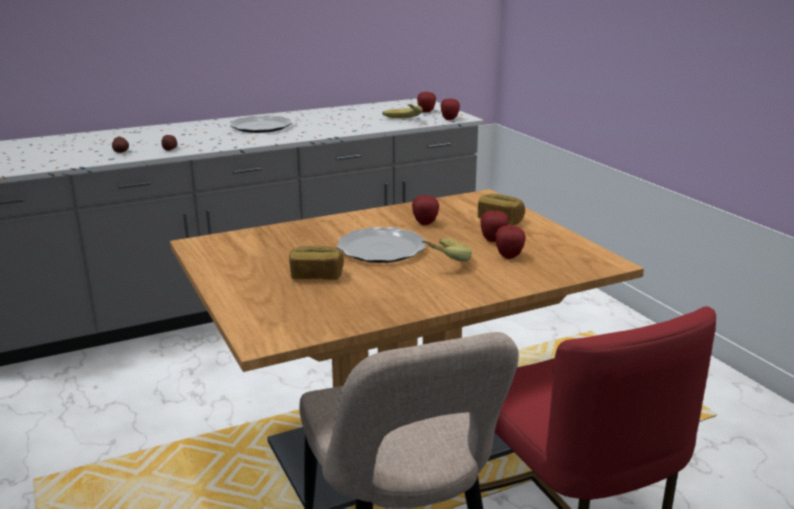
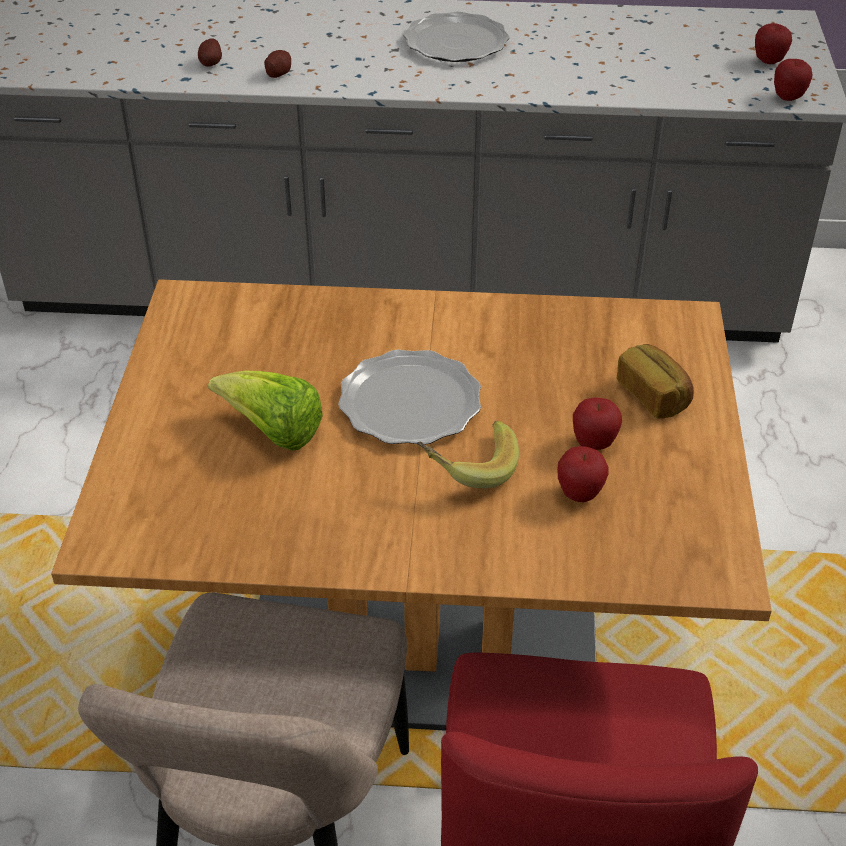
camera: 30 degrees right, 20 degrees up
(316, 275) = (273, 432): bread -> lettuce
(401, 121) = (696, 83): banana -> none
(425, 223) = (529, 361): apple -> none

